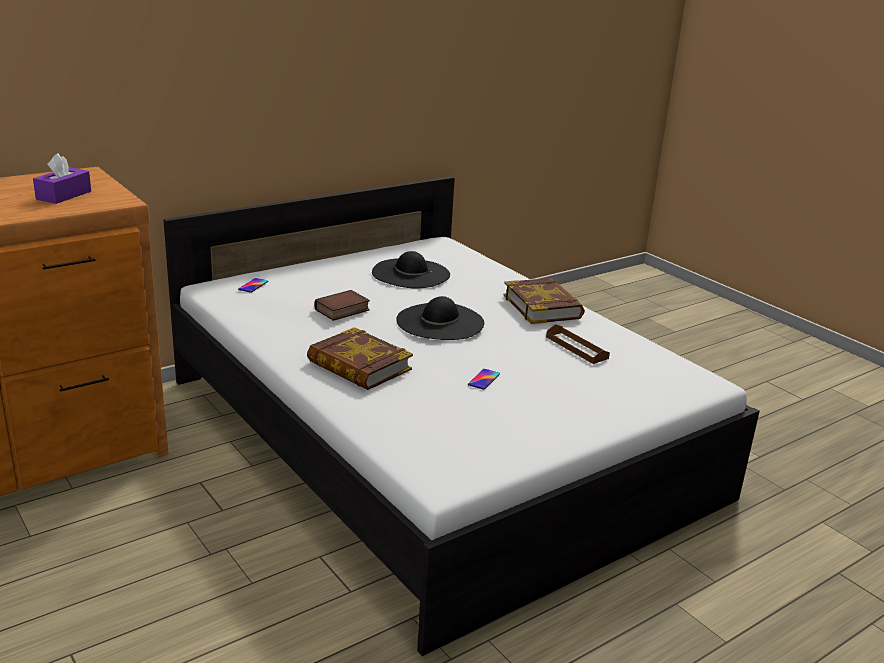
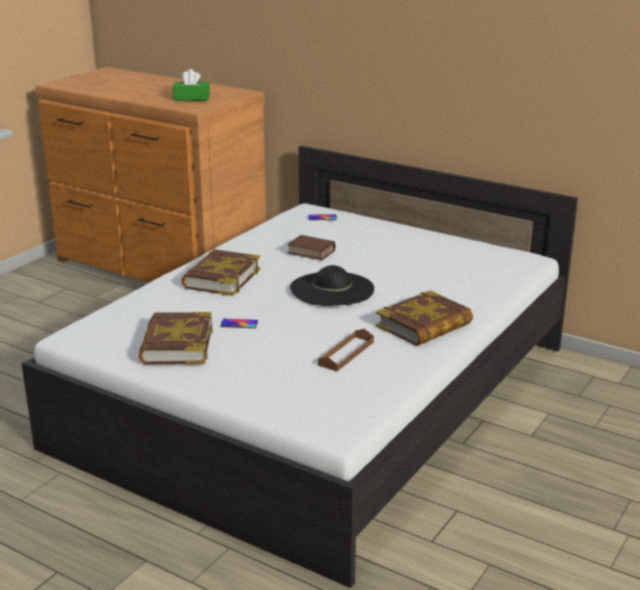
camera: 70 degrees right, 0 degrees up
(64, 195) = (191, 98): purple tissue box -> green tissue box
(411, 273) = (427, 261): black hat -> none
(512, 420) = (176, 345): none -> book

